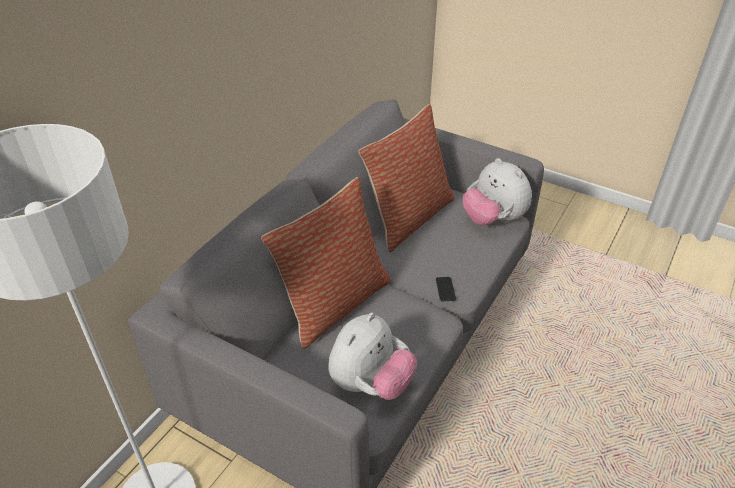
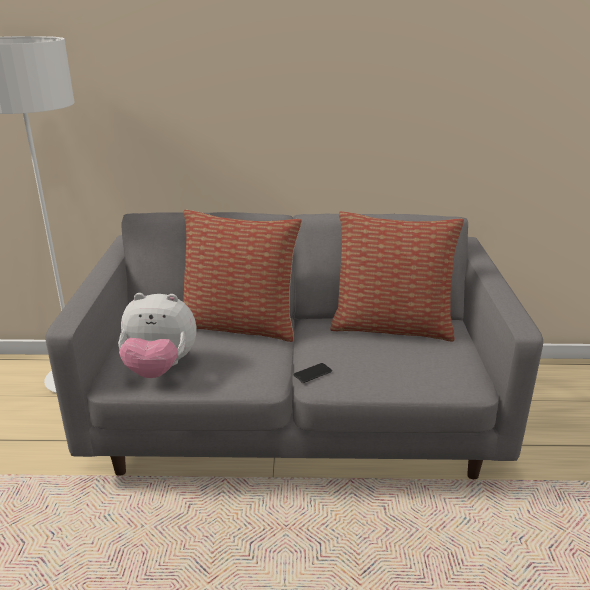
camera: 60 degrees right, 15 degrees down
(493, 219) = (455, 374): plush toy -> none

